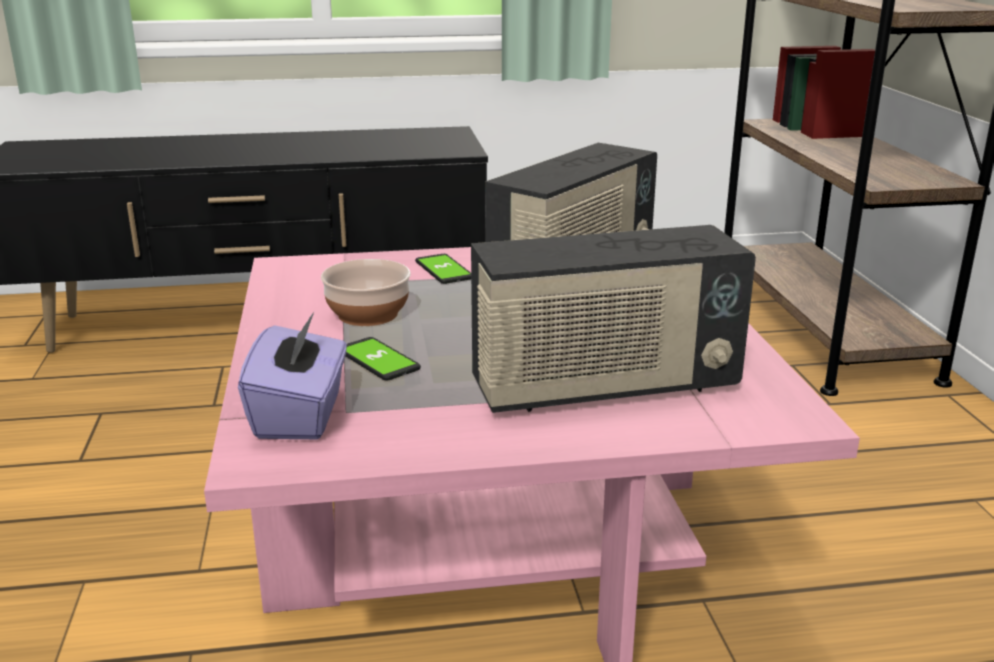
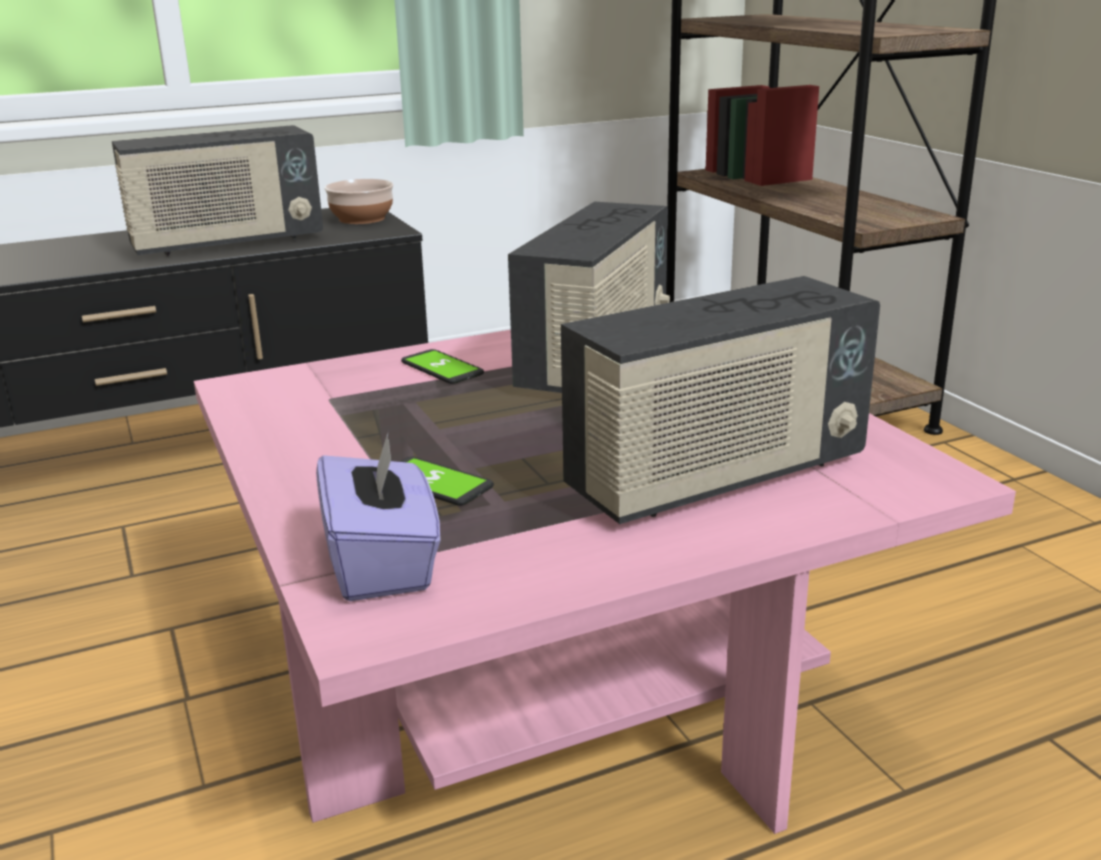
camera: 15 degrees left, 0 degrees up
(331, 150) = (227, 243): none -> radio
(369, 314) = (386, 430): bowl -> bowl (362, 218)

